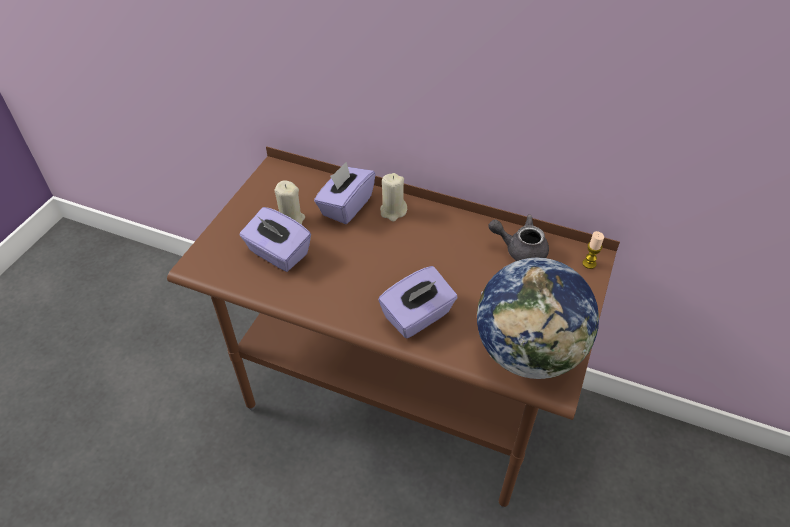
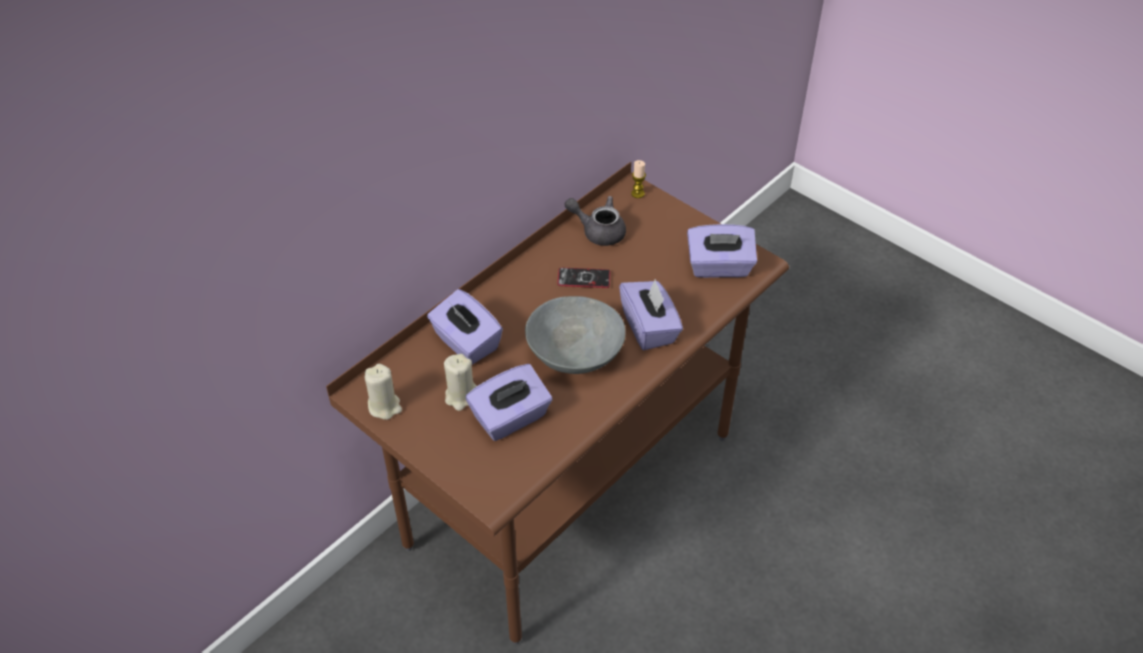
camera: 70 degrees left, 0 degrees up
(361, 273) = (574, 355): none -> grey bowl
(393, 211) = (495, 306): beige candle -> beige candle (384, 406)
(454, 255) = (584, 278): none -> phone
(520, 249) = (598, 231): grey teapot -> grey teapot turned 75 degrees clockwise
(528, 352) = (719, 267): globe -> purple tissue box

